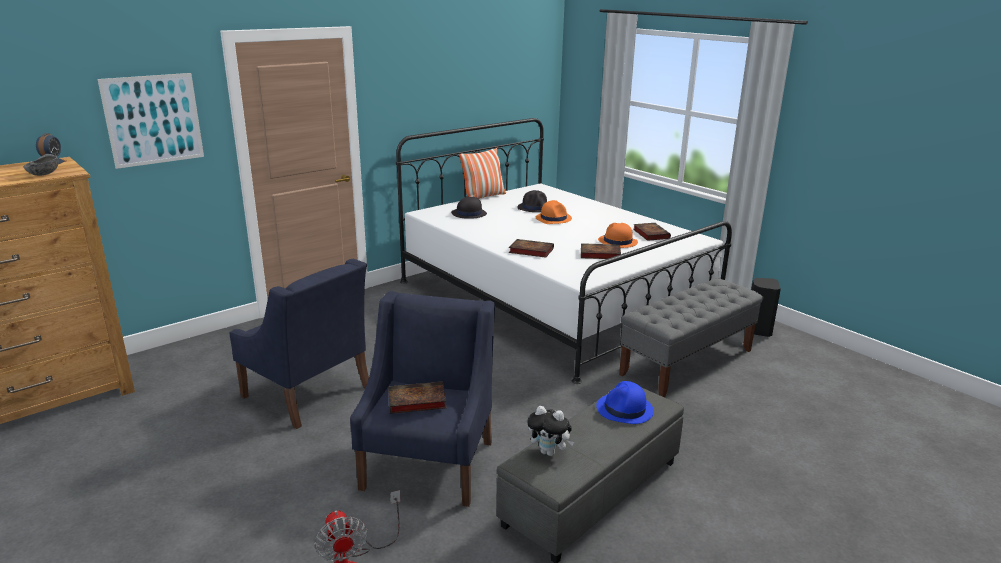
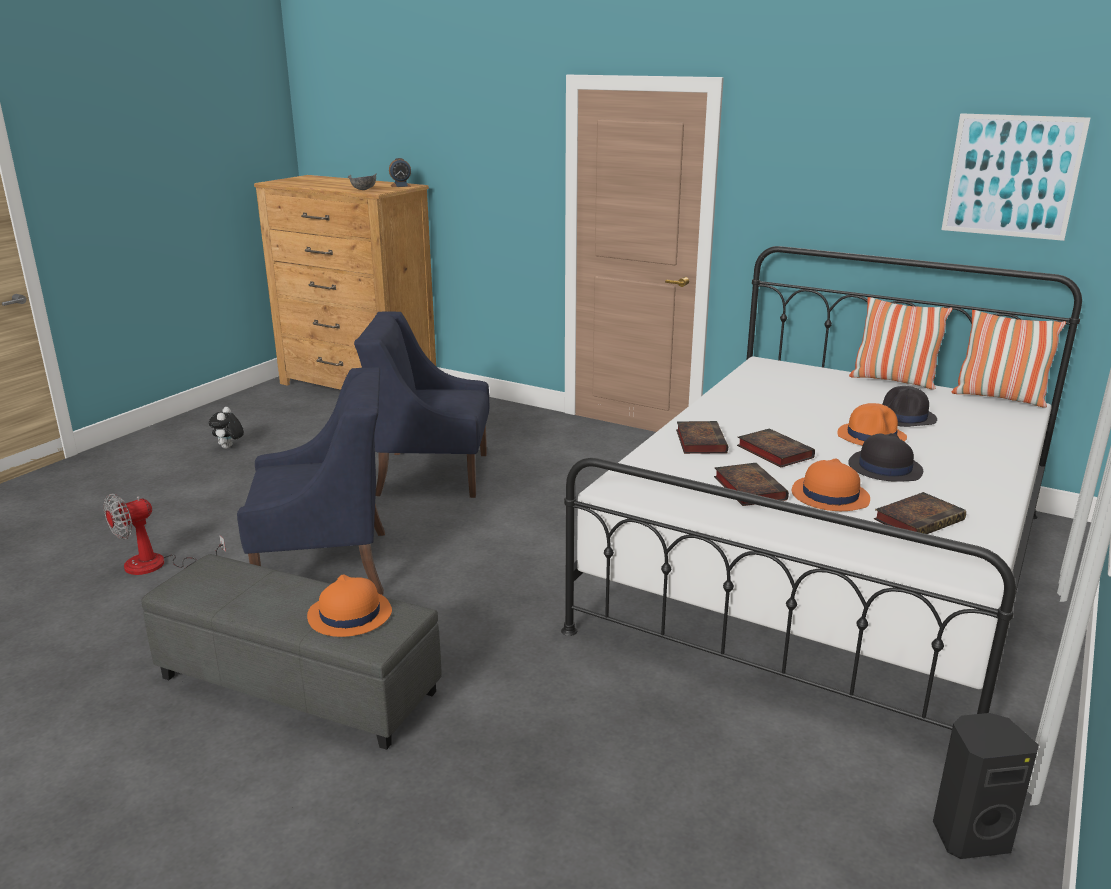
camera: 70 degrees right, 0 degrees up
(153, 120) = (495, 163): picture -> picture (1012, 176)
(307, 393) = (431, 473): blue armchair -> blue armchair turned 75 degrees clockwise
(415, 401) = (289, 474): book -> book (772, 451)
(468, 214) = (801, 385): black hat -> black hat (884, 468)
(526, 188) = (999, 398): none -> pillow
(549, 452) = (236, 576): plush toy -> plush toy (229, 447)
(625, 410) = (349, 615): blue hat -> orange hat
(687, 362) = (722, 737): grey bench -> none

